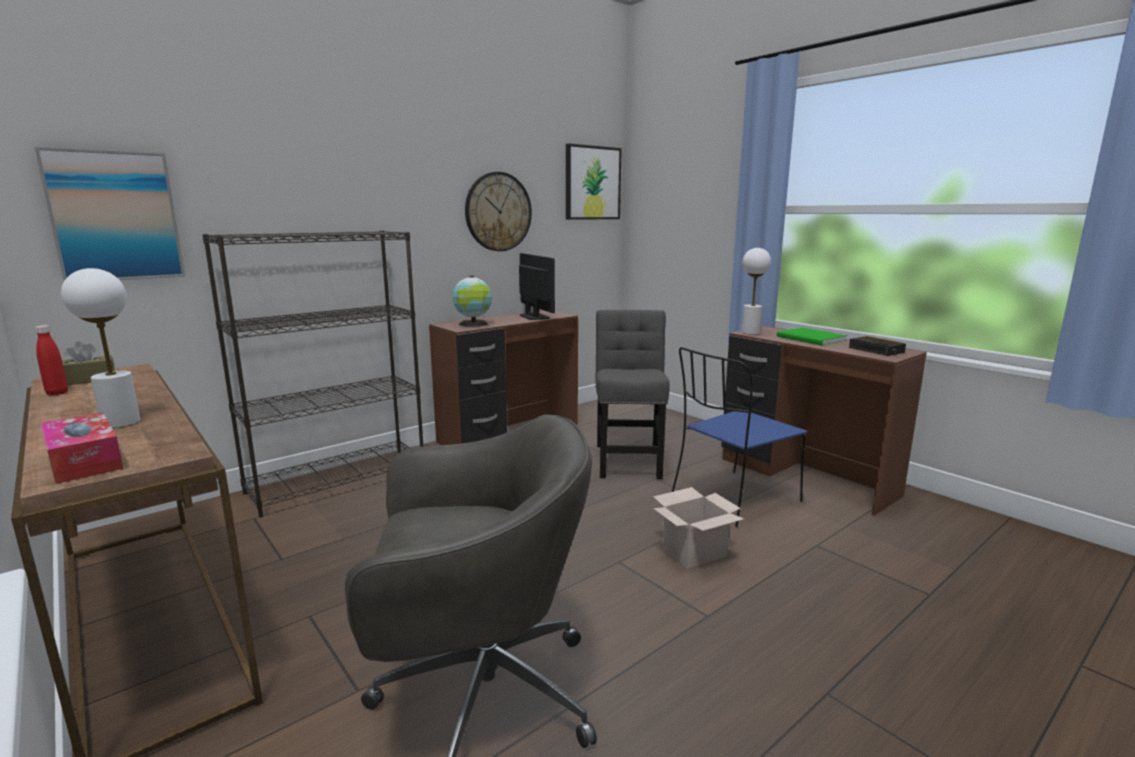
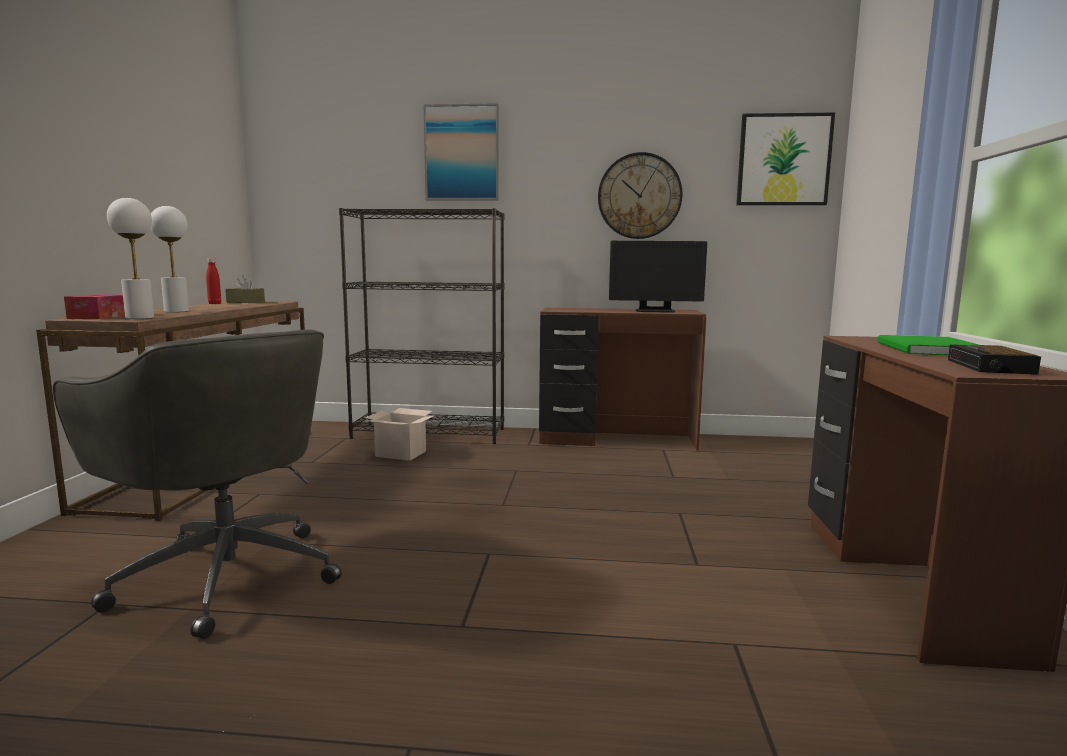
camera: 45 degrees right, 5 degrees down
(115, 216) = (313, 200): picture -> picture (462, 153)
(473, 324) = (575, 310): globe -> none
(534, 316) = (655, 311): monitor -> monitor turned 75 degrees clockwise
(629, 459) = (689, 489): grey chair -> none
(694, 551) = (573, 579): cardboard box -> cardboard box (402, 454)
(733, 499) = (730, 560): blue chair -> none
(750, 332) = (855, 338): white table lamp -> white table lamp (140, 318)

